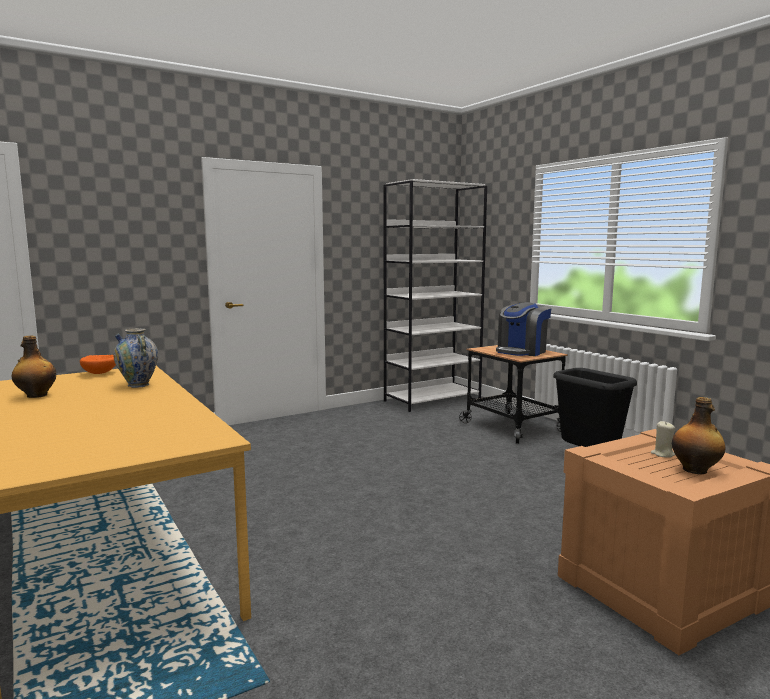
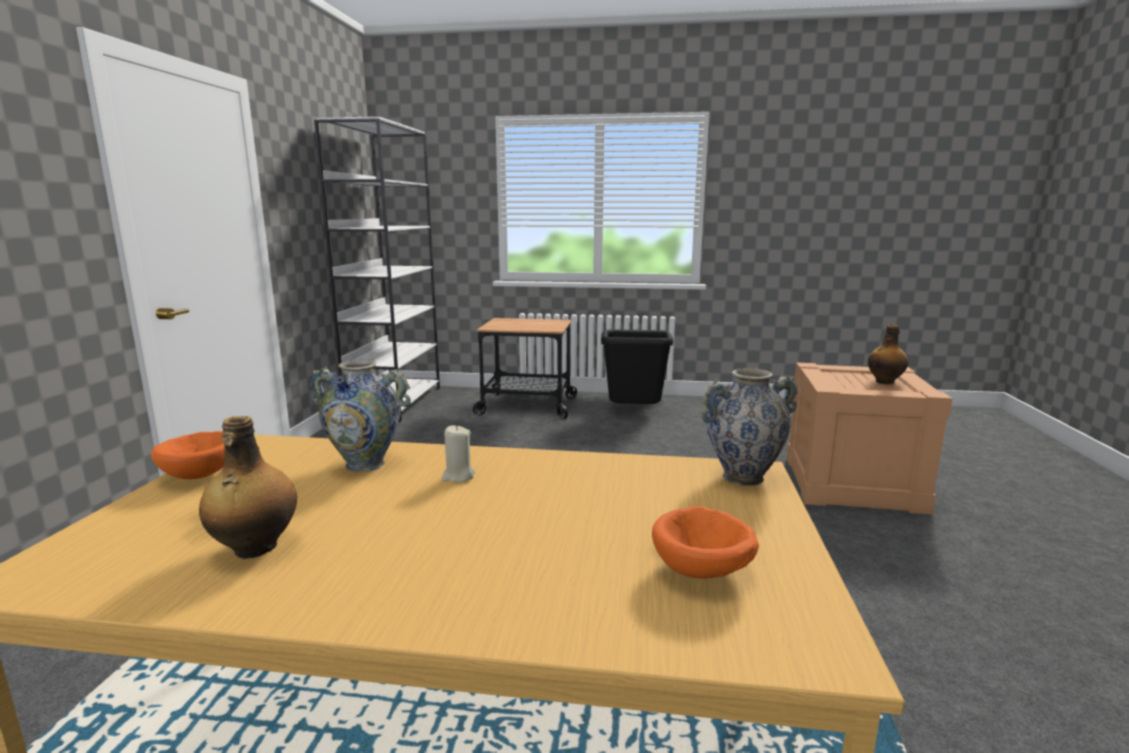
camera: 50 degrees left, 5 degrees up
(61, 451) = (704, 571): none -> orange bowl
(205, 439) = (743, 477): none -> vase
(521, 352) = (533, 324): coffee machine -> none
(662, 454) = (845, 377): beige candle -> beige candle (458, 476)

